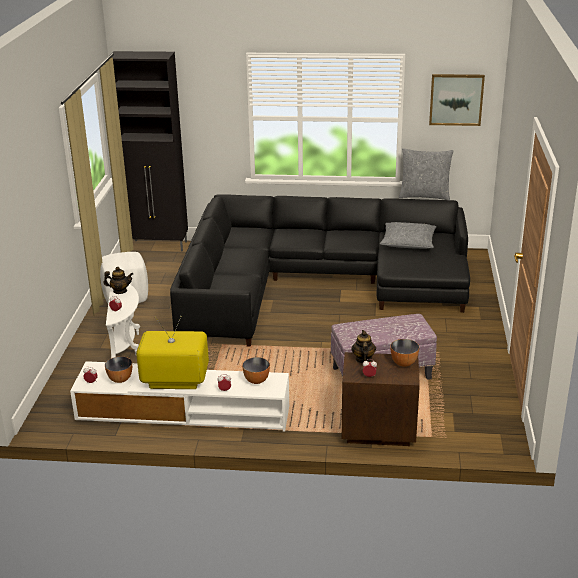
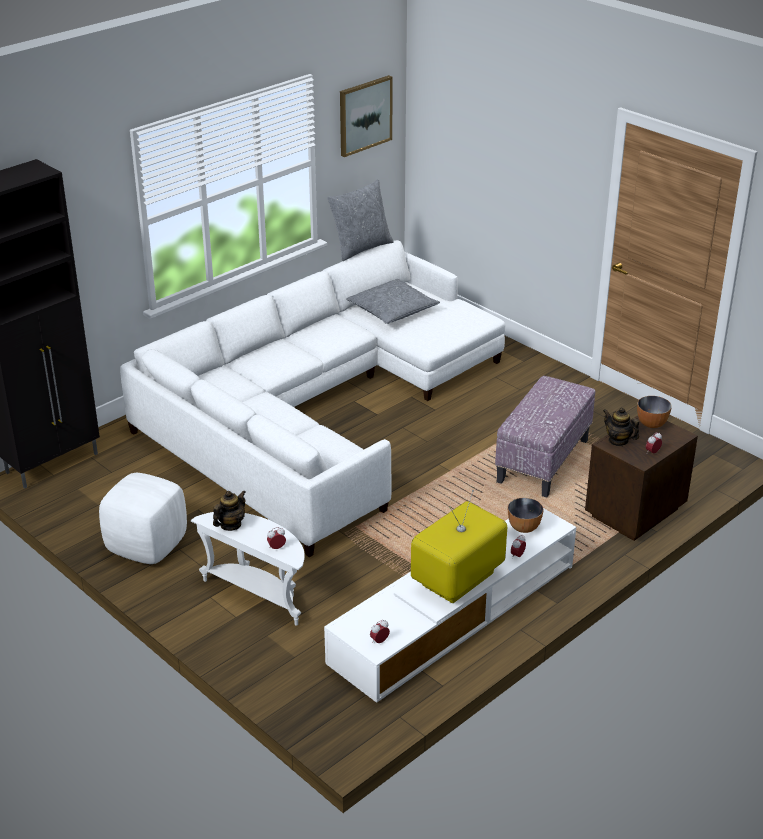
camera: 50 degrees left, 5 degrees up
(120, 379) = (400, 617): bowl -> none
(314, 283) = (317, 409): black sofa -> white sofa

